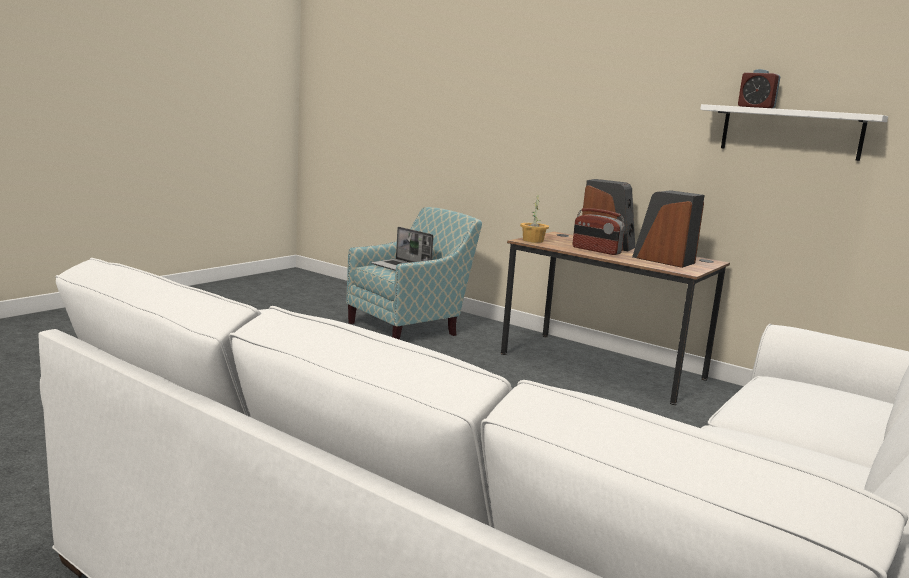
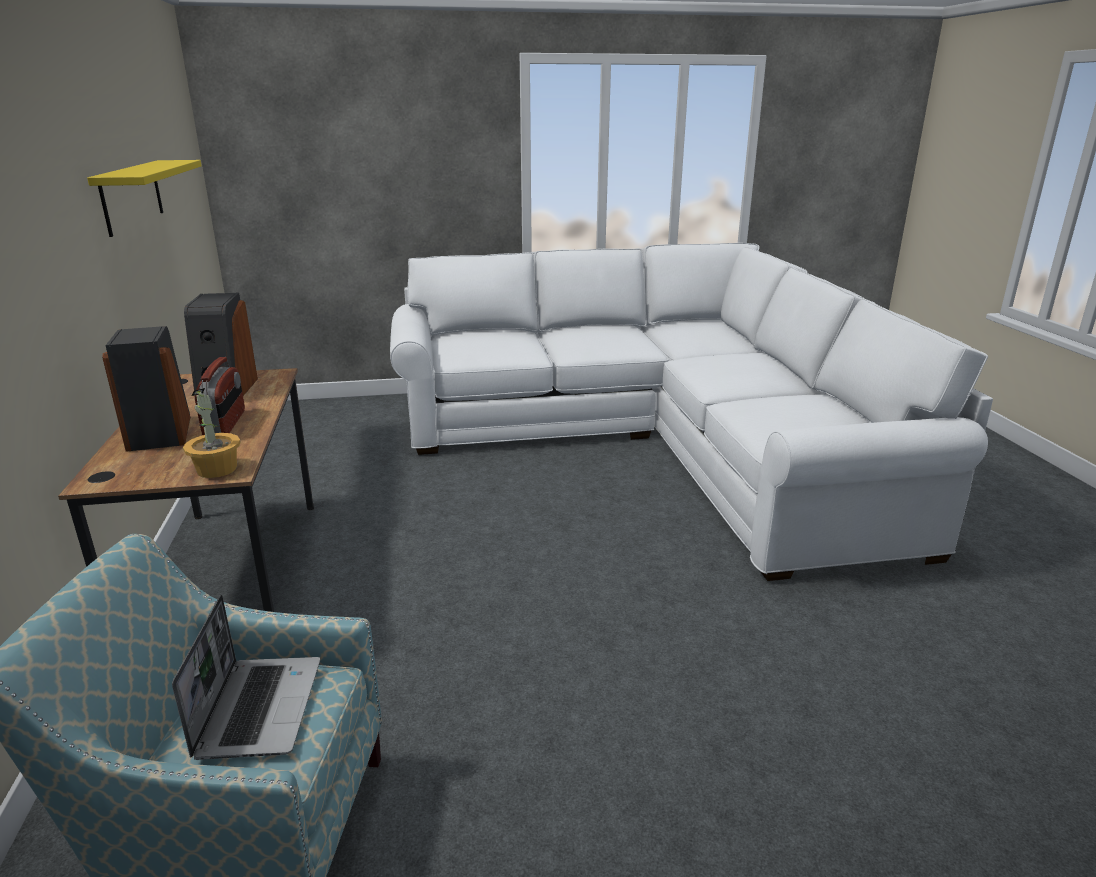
camera: 135 degrees left, 10 degrees up
(756, 107) = (133, 170): alarm clock -> none
(790, 132) = (132, 196): white shelf -> yellow shelf

